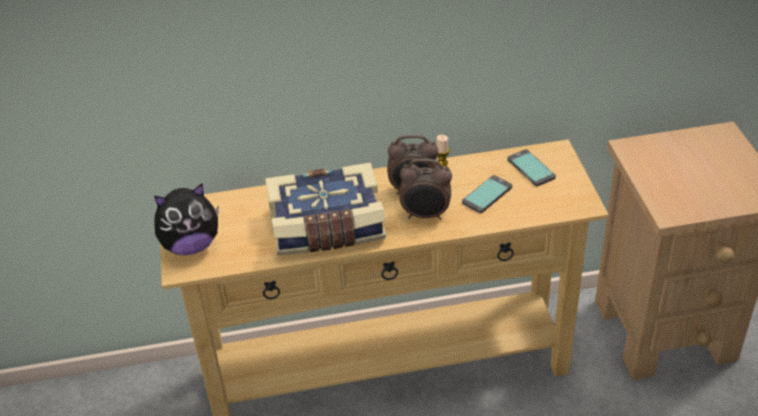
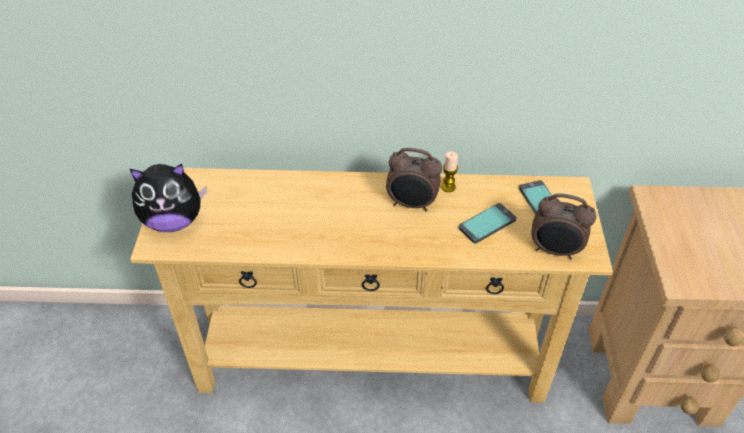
camera: 10 degrees right, 5 degrees up
(327, 227) = (313, 228): book -> none
(425, 215) = (417, 234): alarm clock -> alarm clock (555, 251)

